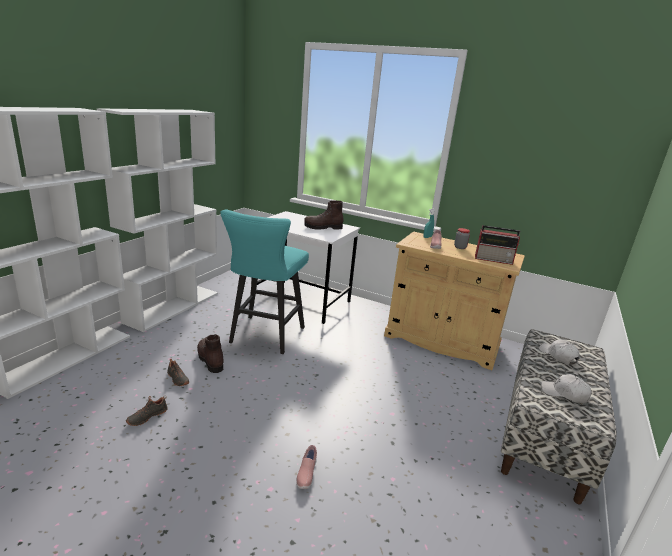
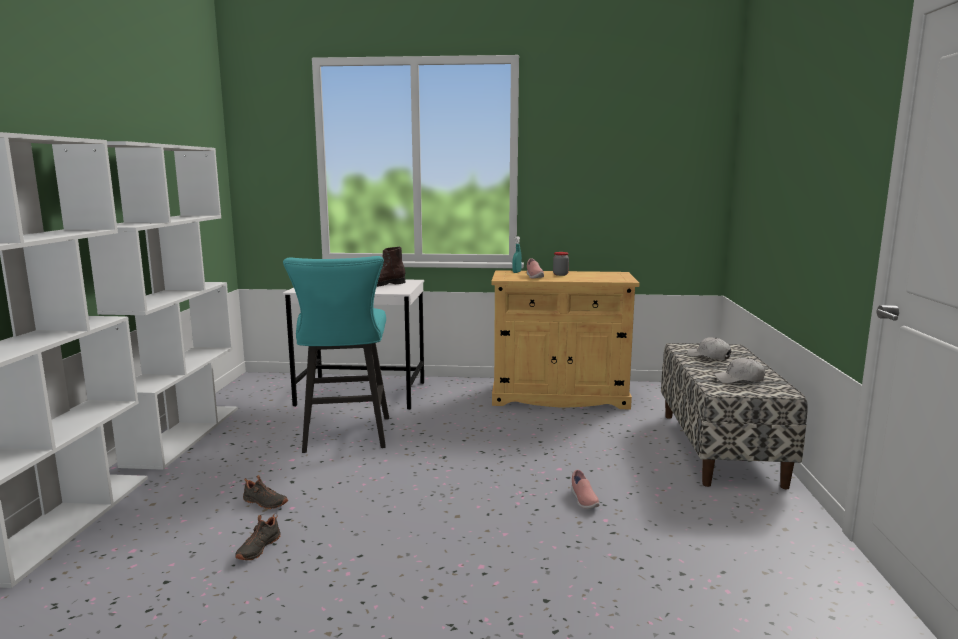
camera: 20 degrees left, 10 degrees down
(210, 360) = (292, 475): brown boot -> none
(306, 474) = (510, 543): pink shoe -> pink shoe (583, 500)
(494, 260) = (605, 278): radio -> none

